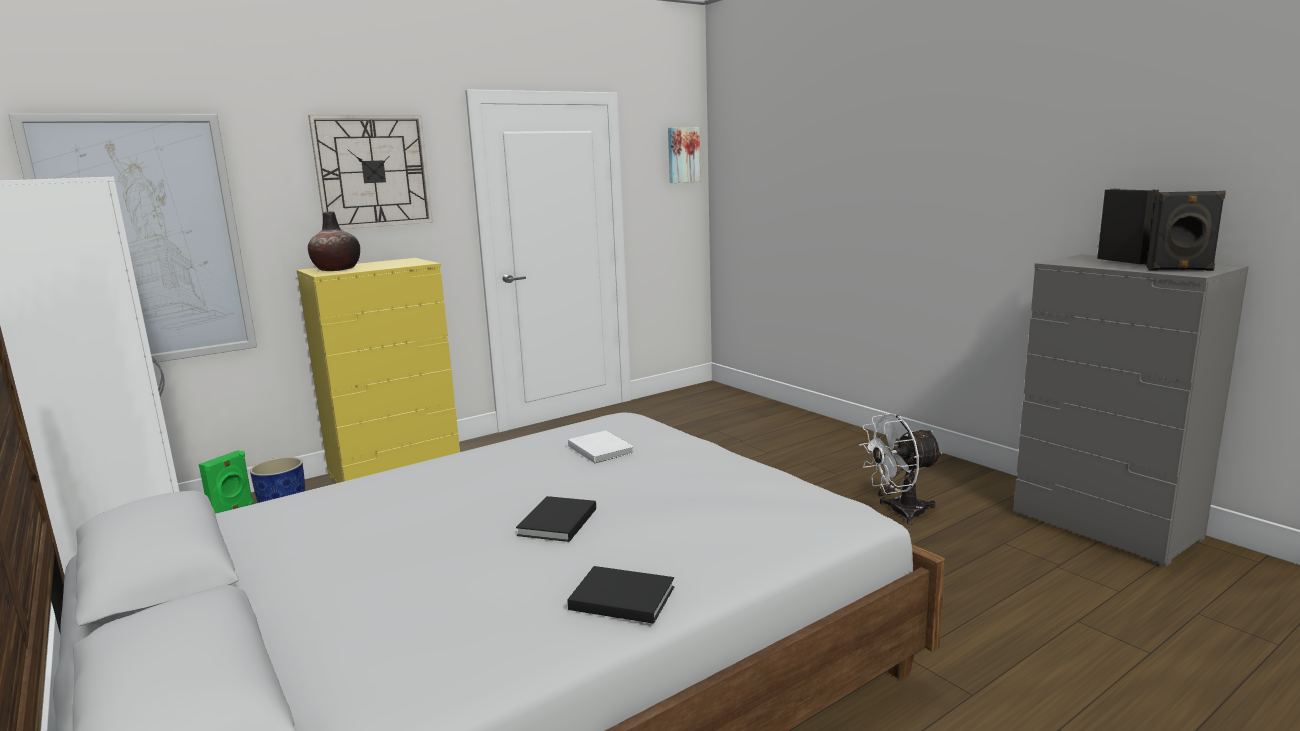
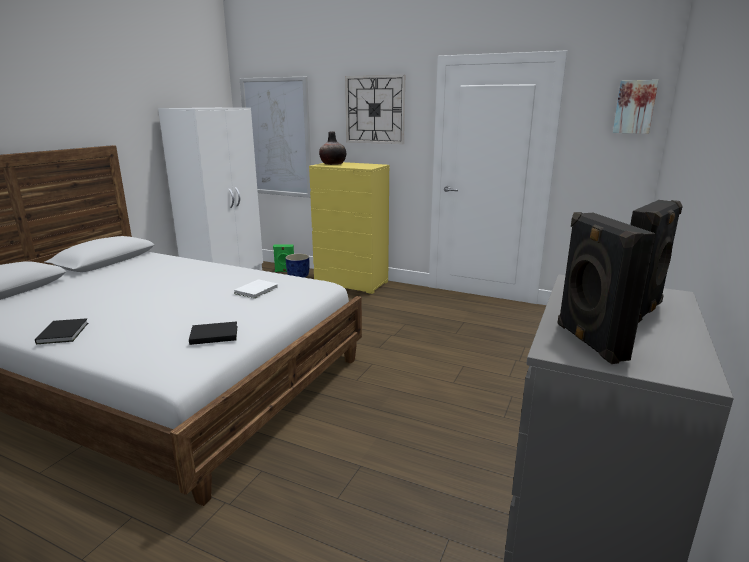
camera: 60 degrees right, 5 degrees up
(555, 523) = (148, 303): black book -> black book (213, 335)
(899, 512) = (457, 462): white fan -> none

